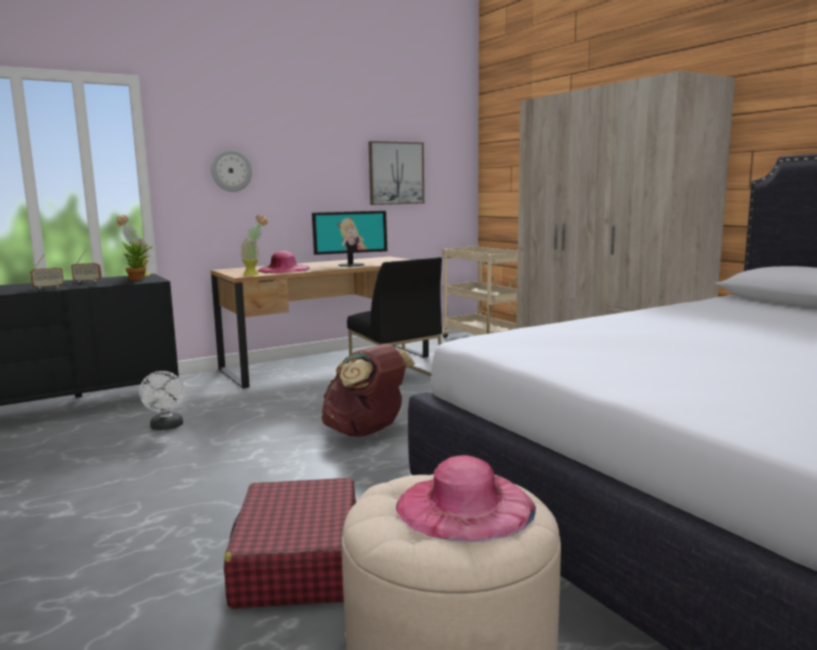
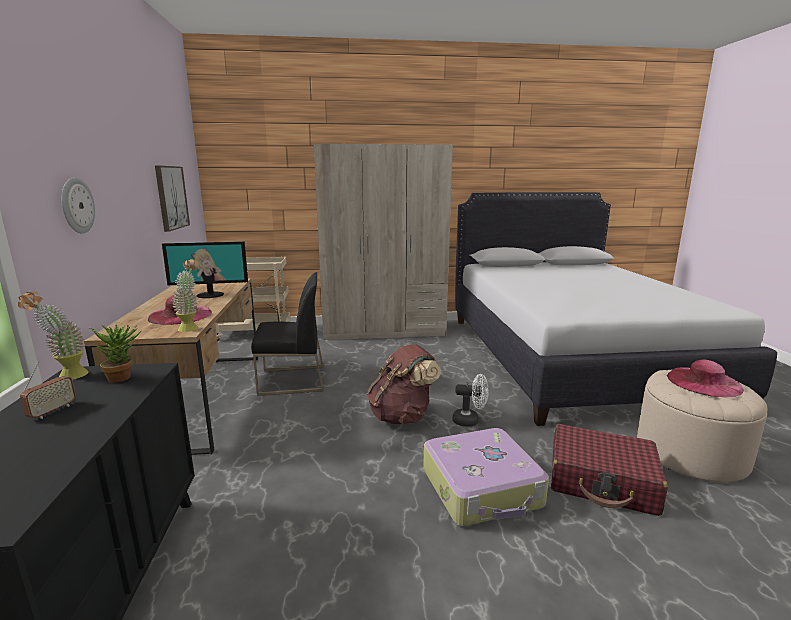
camera: 65 degrees left, 5 degrees up
(48, 287) = (60, 442): radio -> none
(166, 427) = (283, 518): white fan -> white fan (470, 421)
(242, 490) = (482, 488): none -> suitcase
(351, 265) = (210, 295): monitor -> monitor turned 75 degrees clockwise

